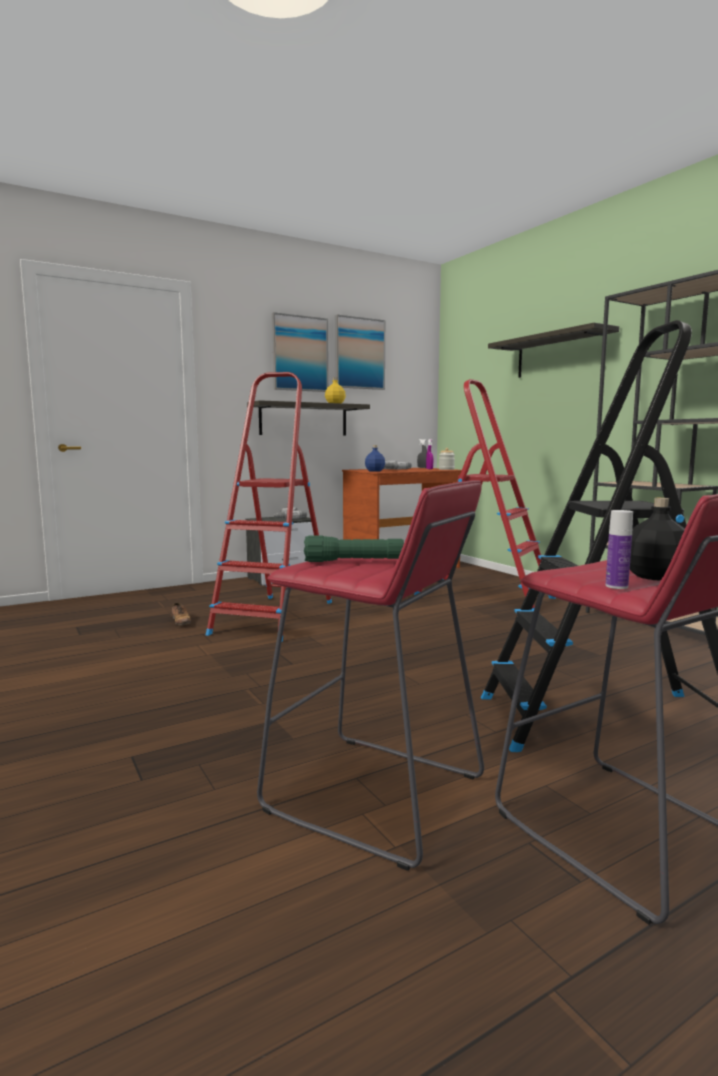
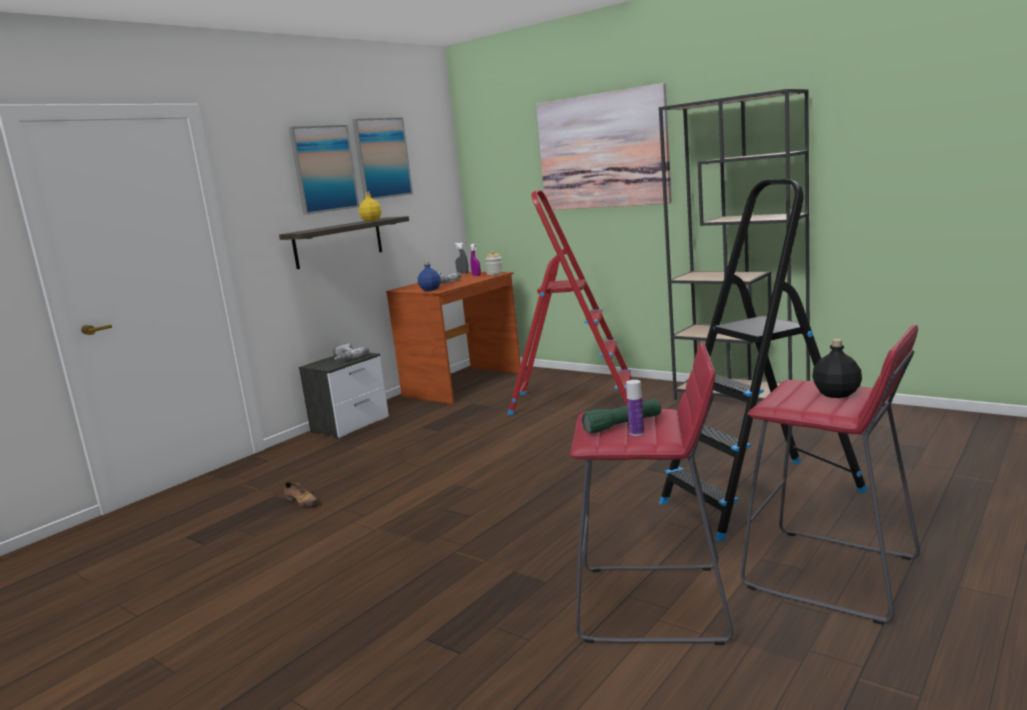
camera: 20 degrees left, 5 degrees up
(274, 617) = (396, 472): red step ladder -> none
(559, 355) = (602, 151): shelf -> picture
(616, 586) = (827, 410): bottle -> bottle (636, 433)

